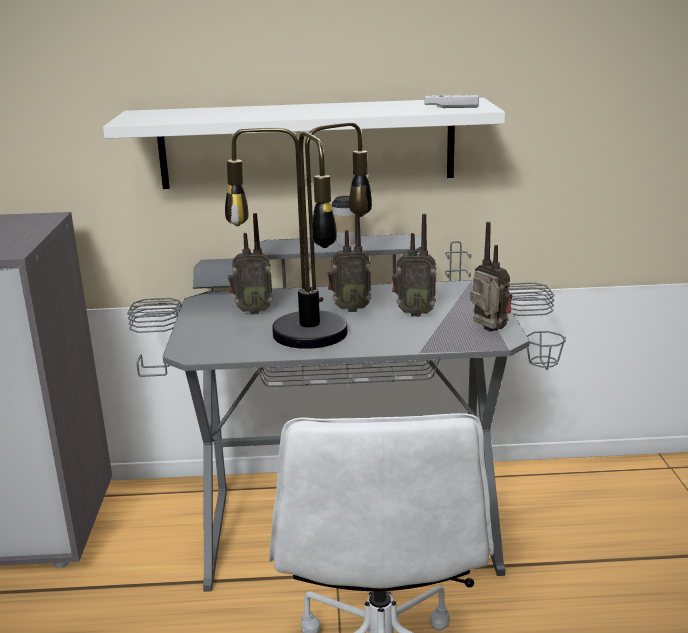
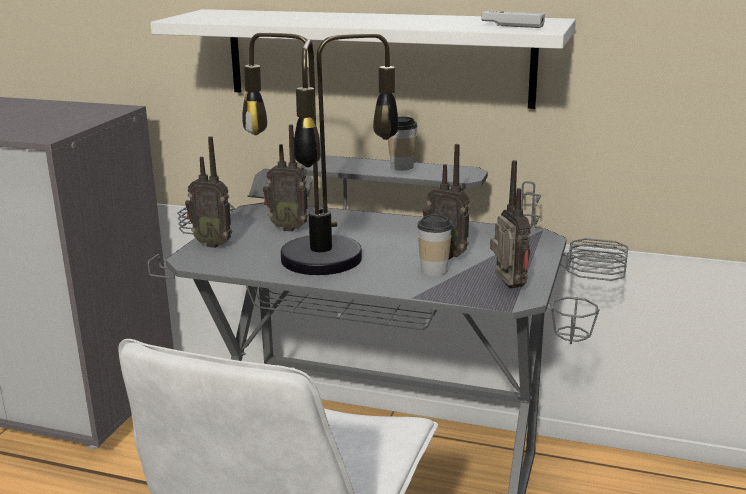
camera: 20 degrees right, 0 degrees up
(350, 309) = (385, 240): radio -> radio (213, 244)
(416, 327) = (434, 270): none -> cup

